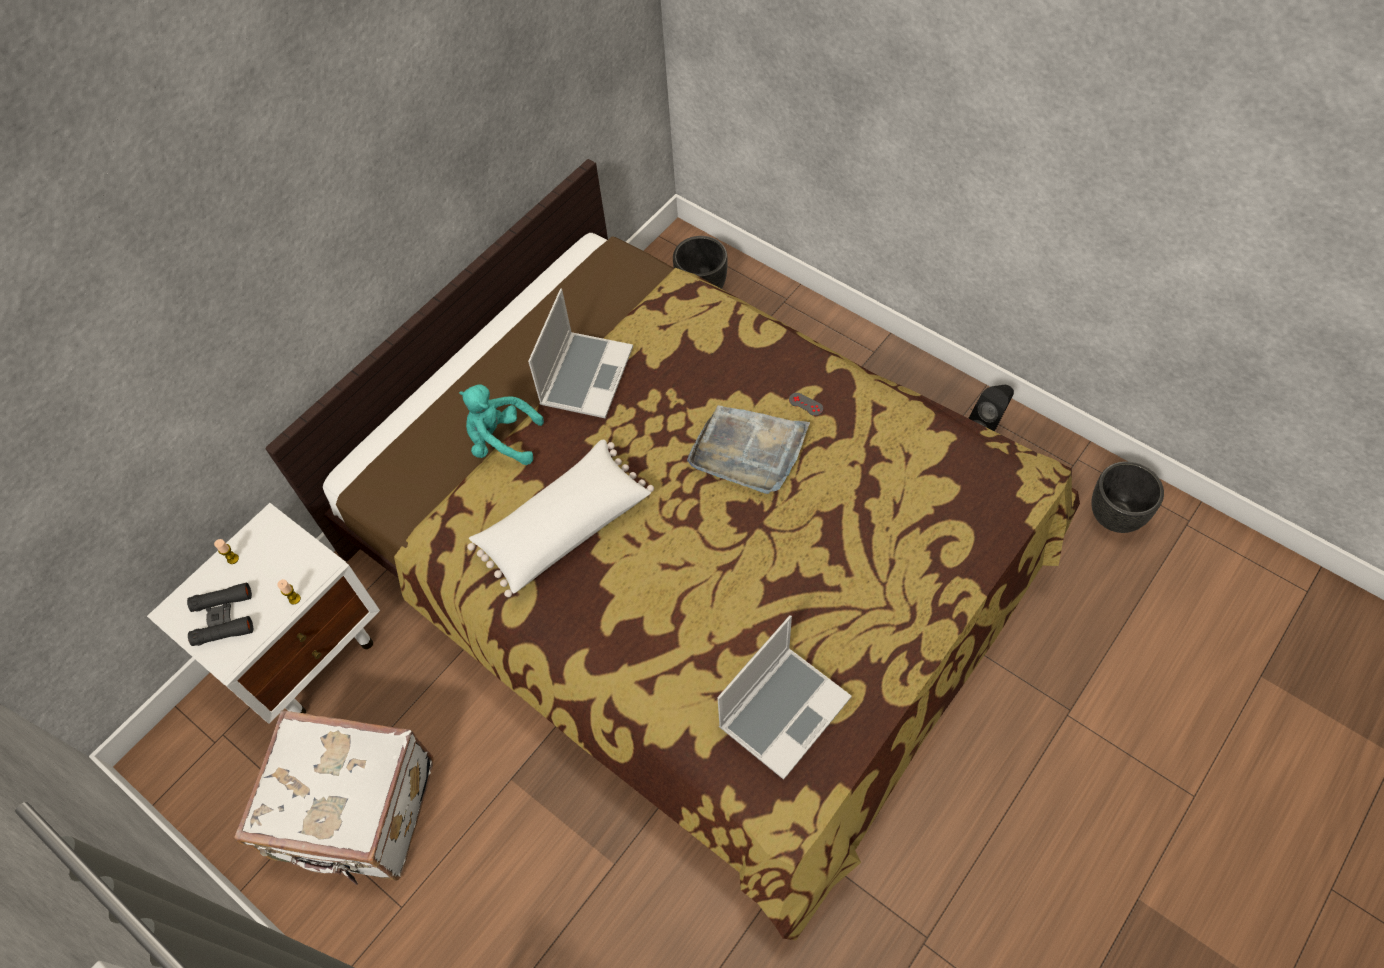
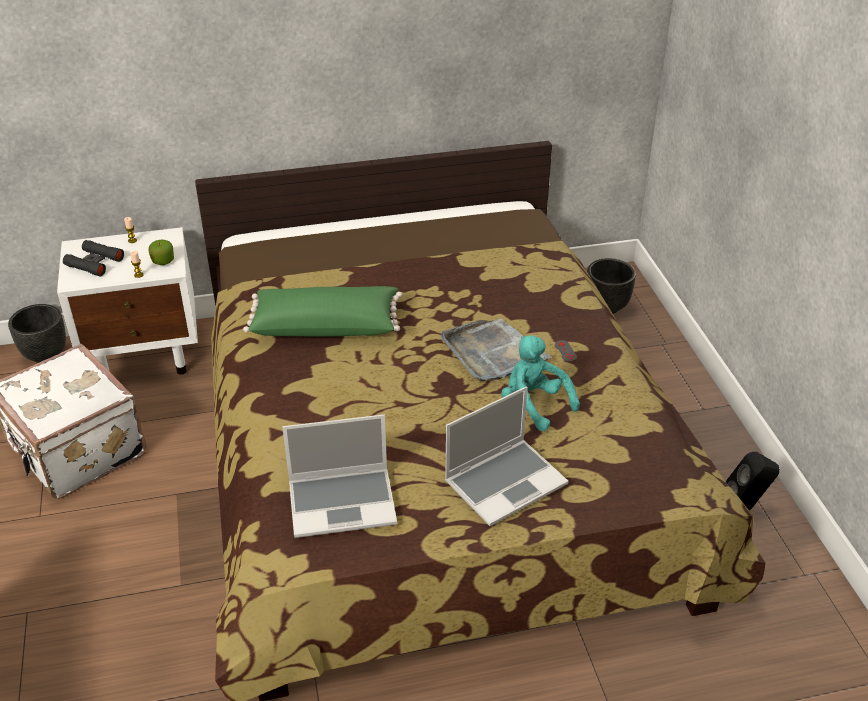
camera: 35 degrees right, 20 degrees down
(301, 562) = (163, 261): none -> apple
(502, 440) = (342, 266): turquoise plush toy -> turquoise plush toy (534, 405)
(563, 526) = (326, 325): white pillow -> green pillow
(585, 375) = (433, 261): laptop -> laptop (506, 482)
(1115, 517) = (808, 633): black planter -> black planter (45, 356)

